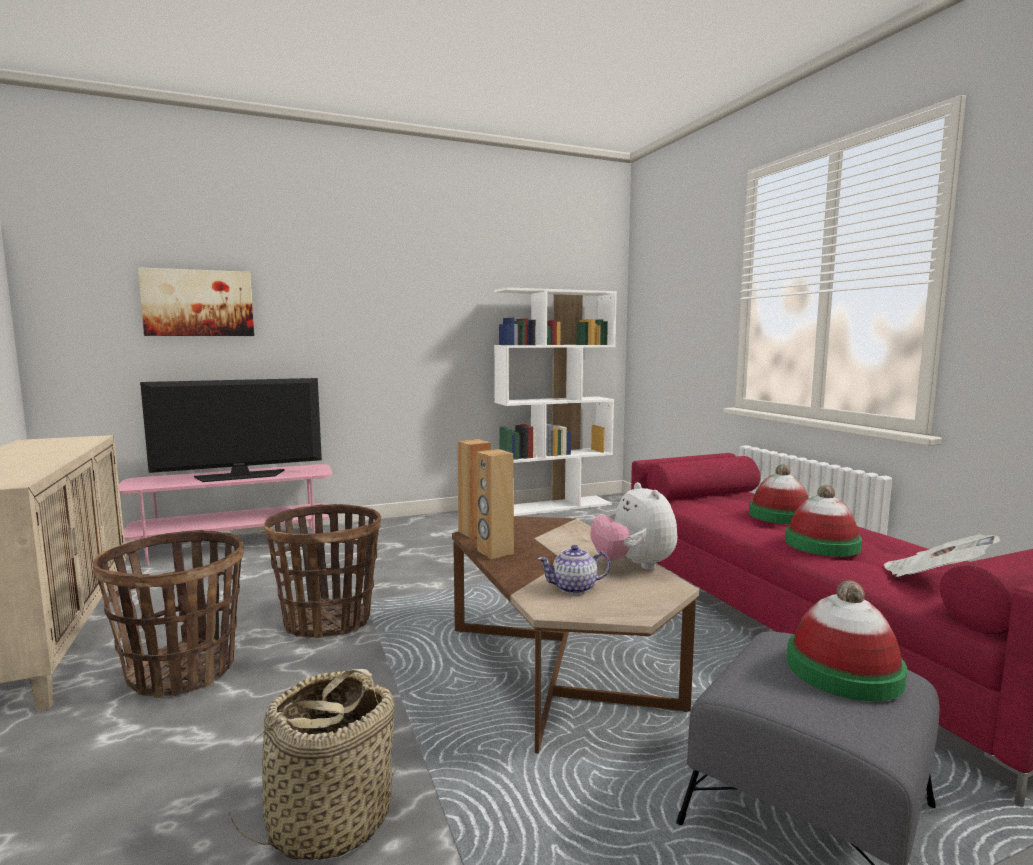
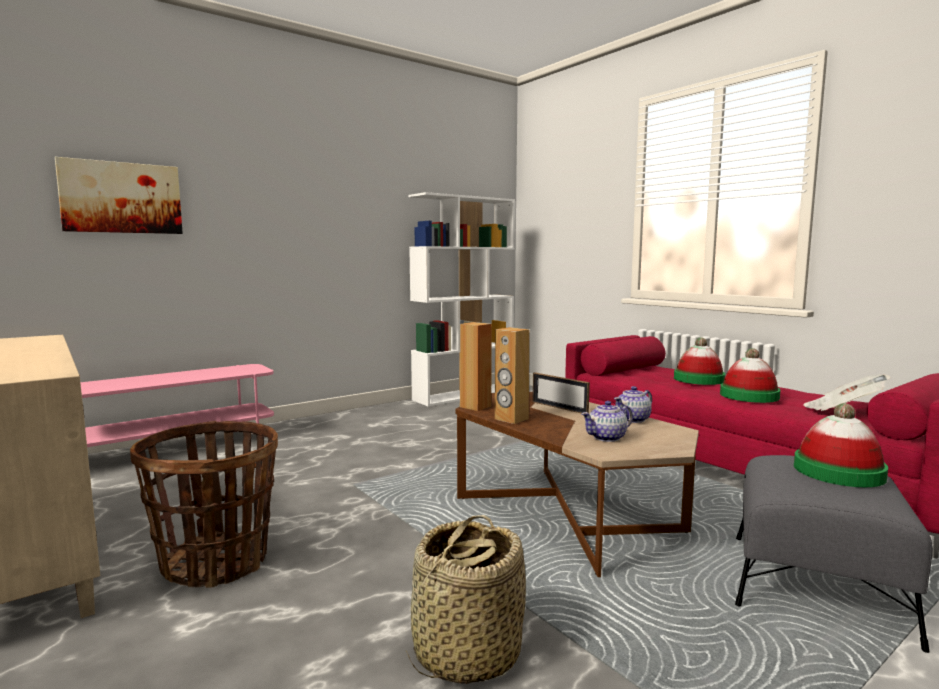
camera: 15 degrees left, 0 degrees up
(240, 476) = (178, 378): television -> none
(328, 621) = (330, 504): basket -> none
(564, 542) = (559, 408): none -> picture frame
(633, 566) = (633, 419): plush toy -> teapot

